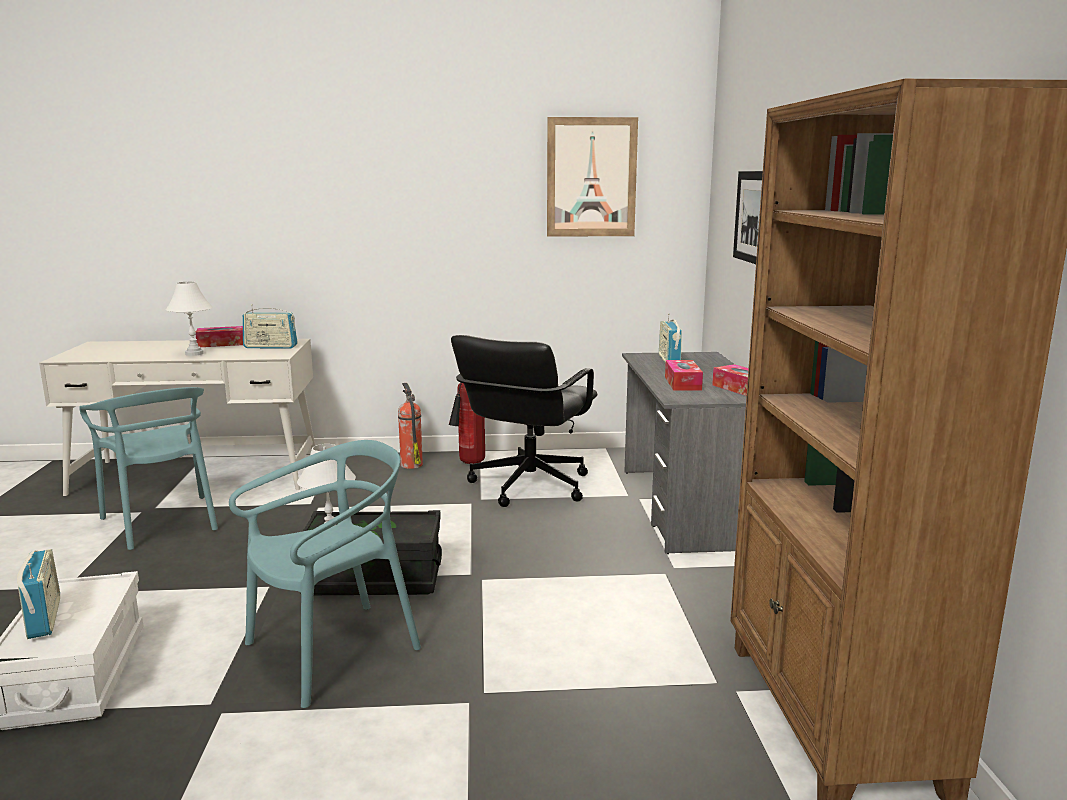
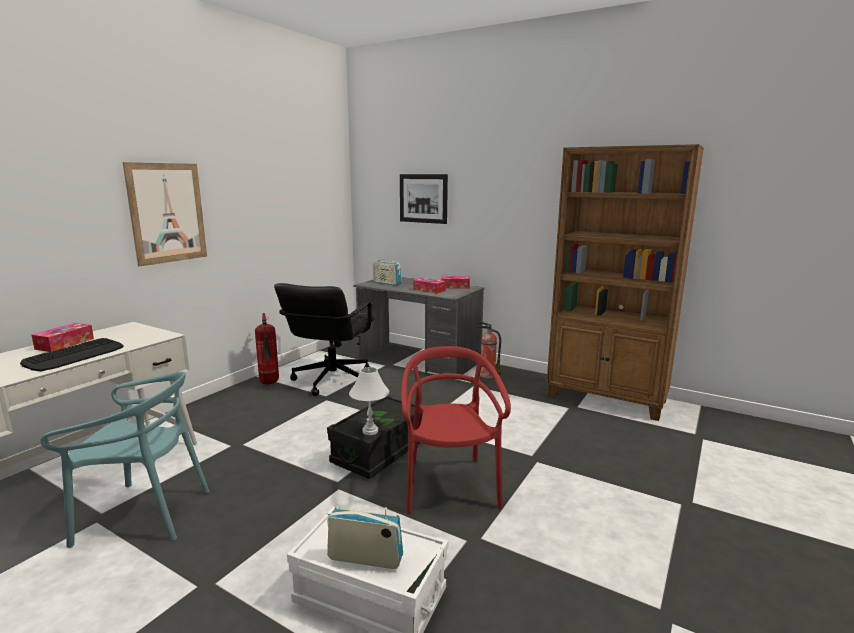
camera: 55 degrees left, 0 degrees up
(194, 354) = (75, 355): white table lamp -> keyboard
(270, 347) = (128, 333): radio -> none
(333, 651) = (449, 485): turquoise chair -> red chair
(411, 464) = (234, 399): fire extinguisher -> fire extinguisher (486, 375)
(528, 486) = (332, 380): black office chair -> black office chair turned 45 degrees clockwise
(591, 177) = (300, 177): picture -> picture (167, 213)

